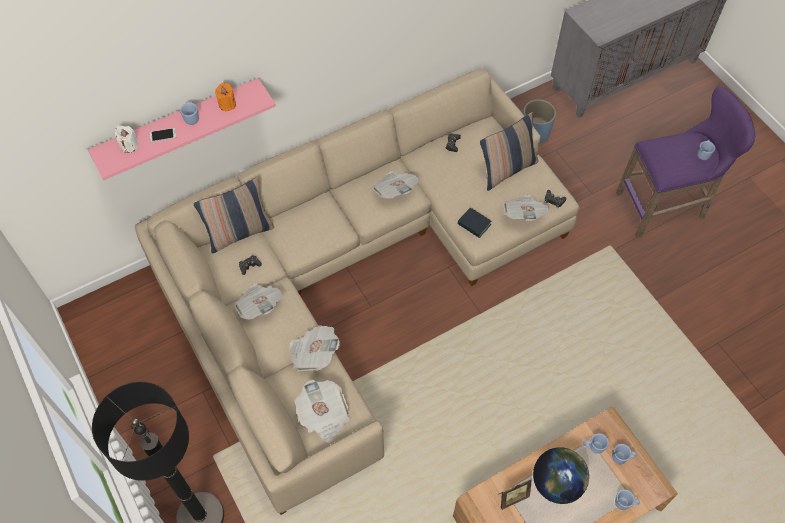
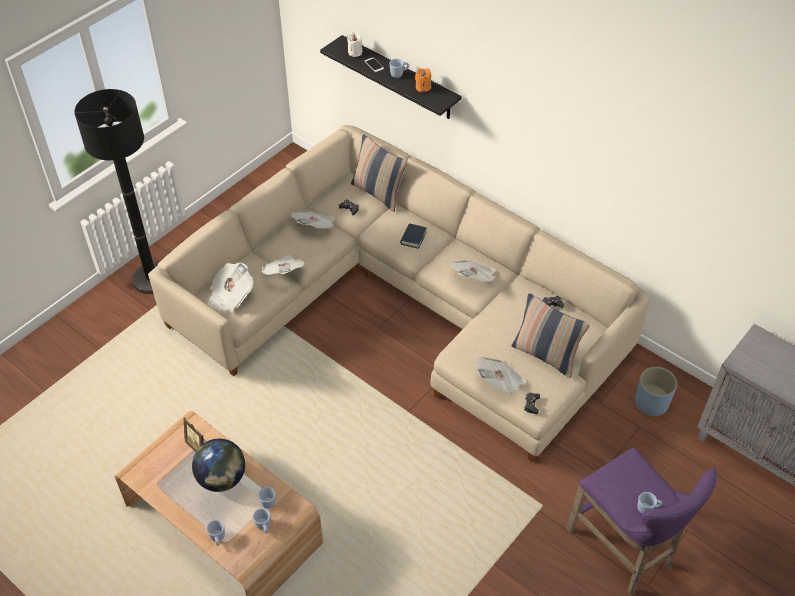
camera: 70 degrees right, 10 degrees down
(179, 125) = (399, 78): pink shelf -> black shelf
(474, 225) = (467, 346): book -> book (413, 238)

